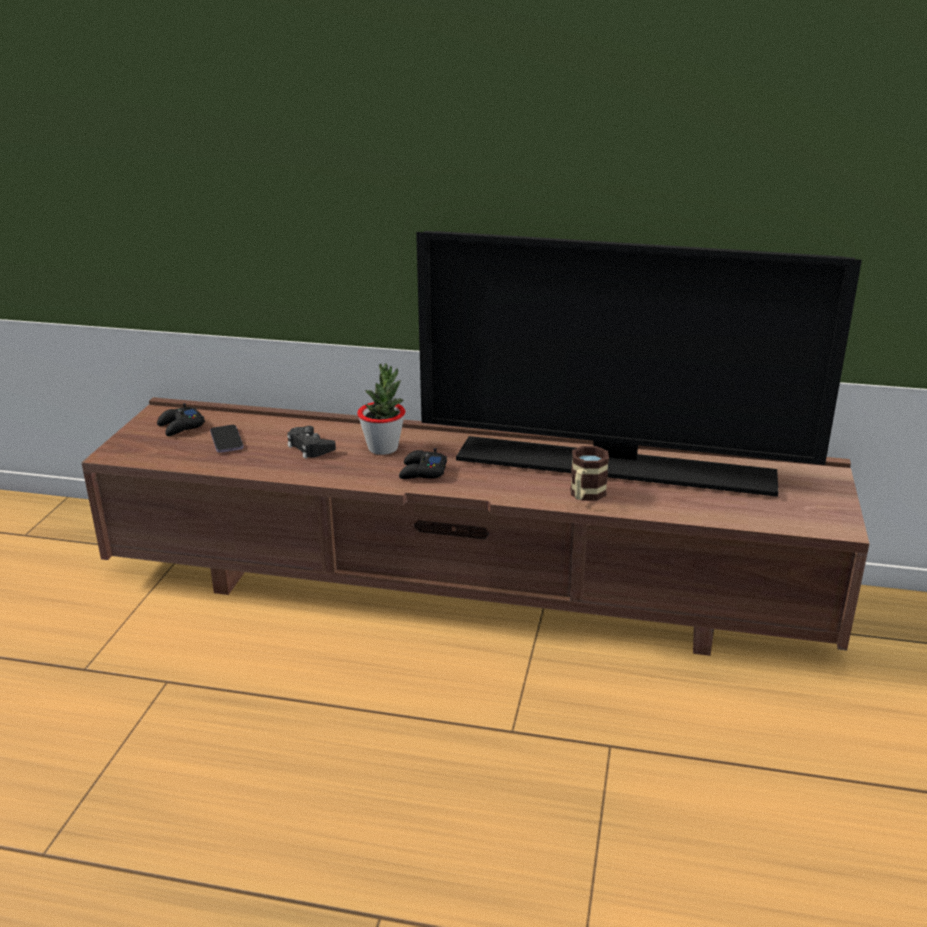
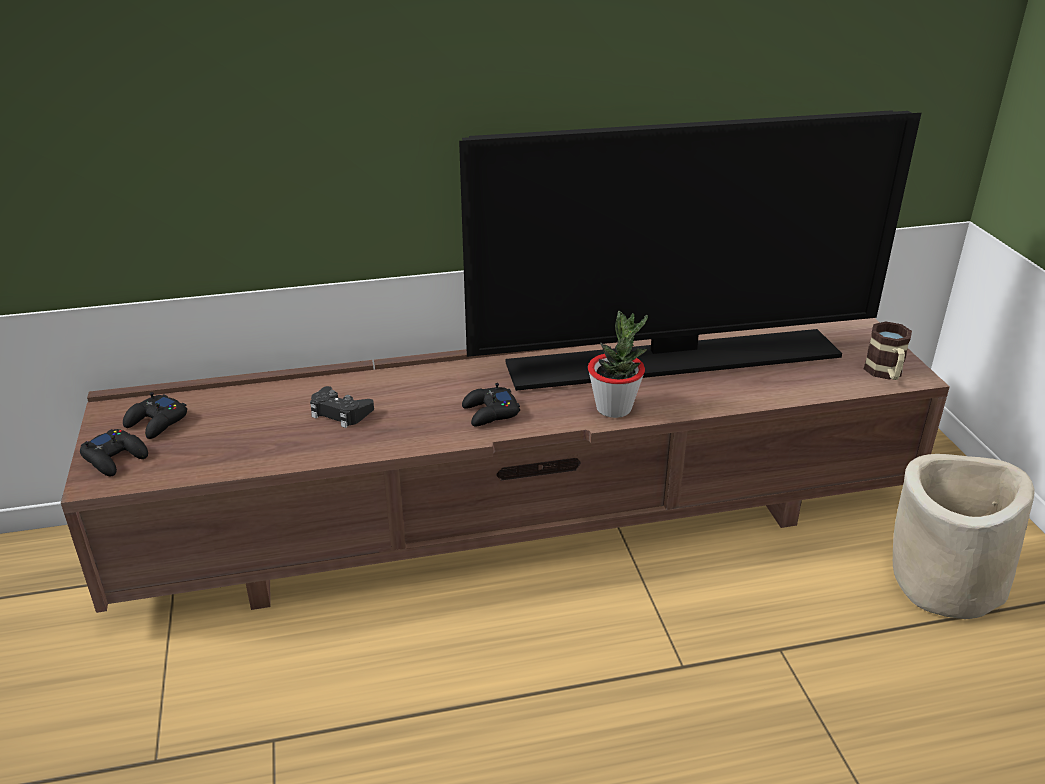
camera: 25 degrees left, 5 degrees up
(136, 443) = (115, 458): none -> black game controller
(226, 441) = (231, 427): phone -> none
(383, 448) = (423, 394): potted plant -> potted plant (614, 408)
(585, 495) = (673, 399): mug -> mug (885, 373)
(823, 742) = (944, 582): none -> beige planter

